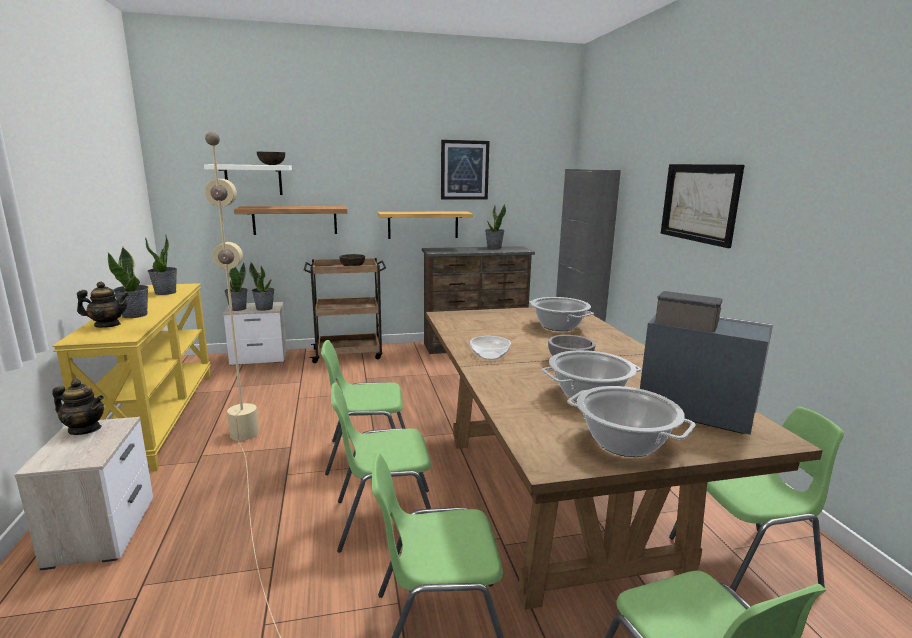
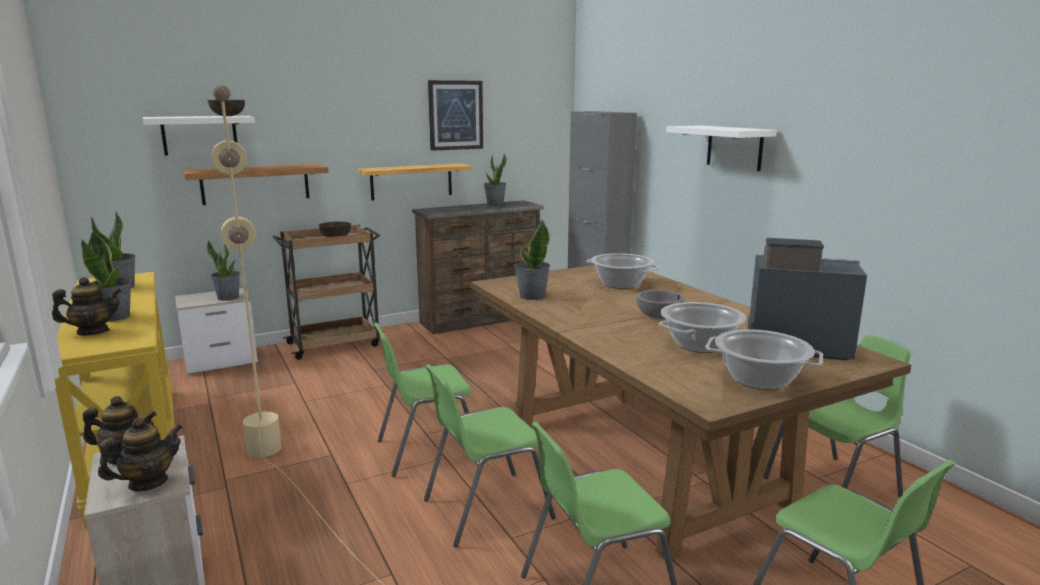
camera: 15 degrees left, 0 degrees up
(79, 454) = (148, 483): none -> teapot
(237, 309) = (192, 301): potted plant -> potted plant (531, 296)
(489, 356) = (578, 319): bowl -> none
(699, 203) = (734, 147): picture -> white shelf

